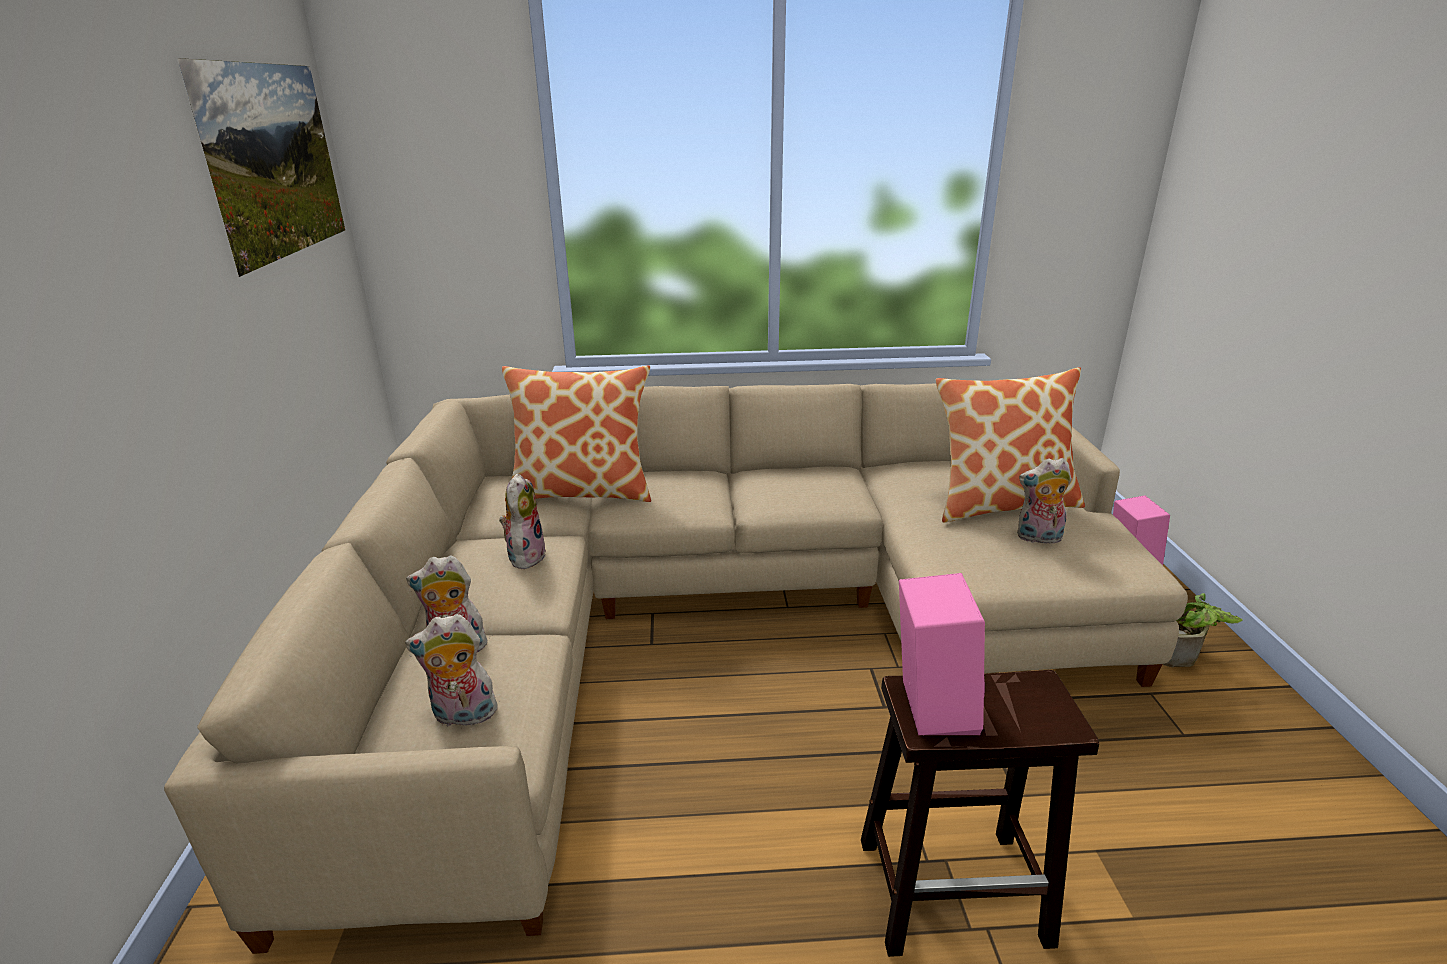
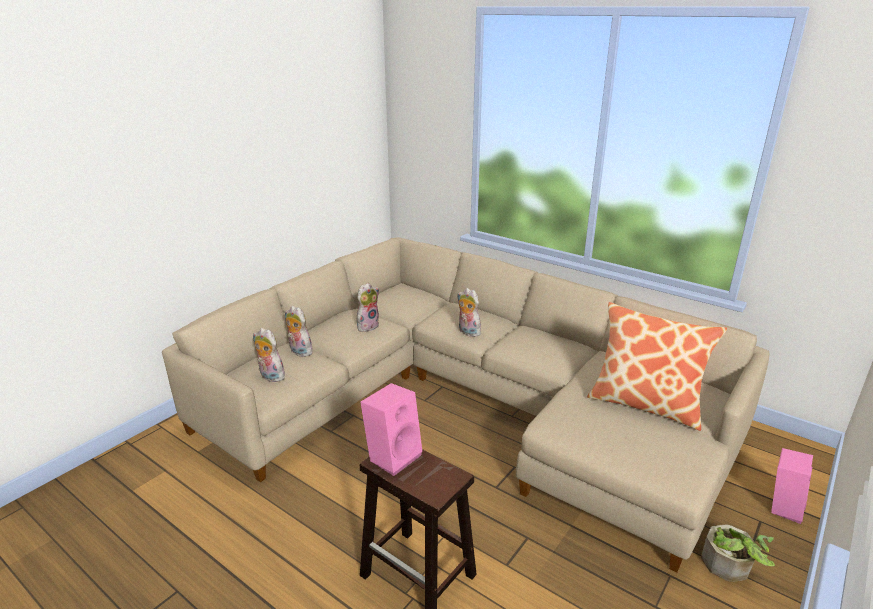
camera: 40 degrees right, 0 degrees up
(288, 206) = (337, 130): picture -> none
(582, 491) = (430, 306): pillow -> none
(1038, 538) = (635, 432): plush toy -> plush toy (467, 332)

